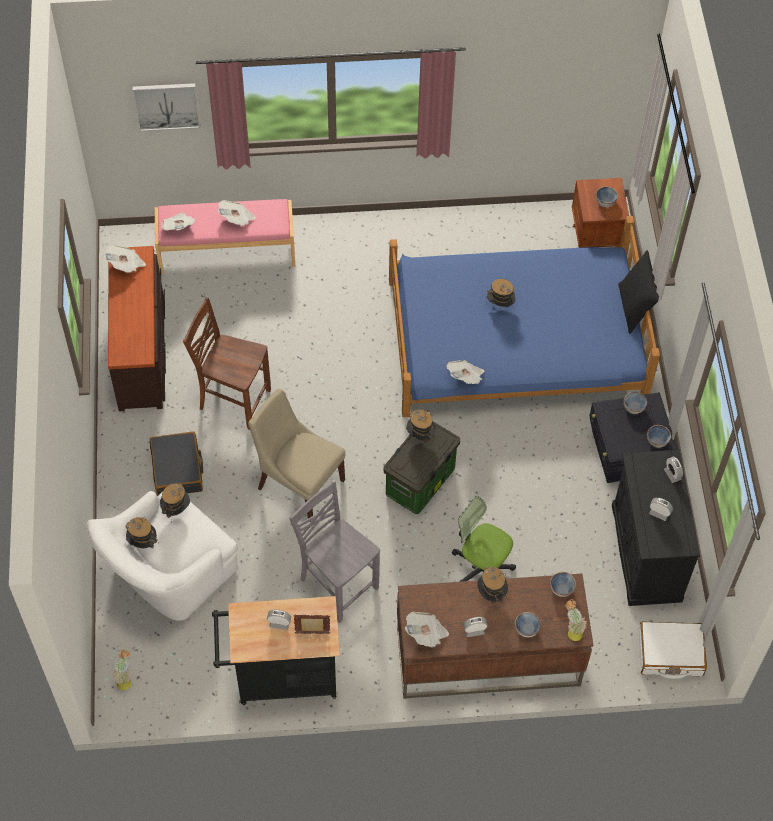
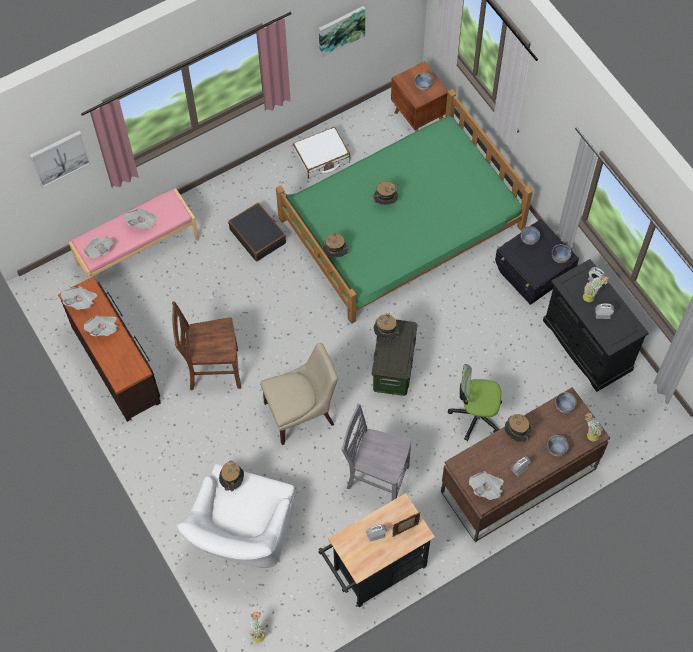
camera: 25 degrees left, 5 degrees up
(143, 543) = (221, 520): hat -> hat (335, 254)
(177, 469) = (201, 446): black suitcase -> black suitcase (258, 236)
(298, 482) = (301, 412): beige chair -> beige chair turned 150 degrees clockwise
(466, 377) = (392, 272): newspaper -> newspaper (103, 329)
(514, 340) = (401, 224): blue bed -> green bed
(530, 100) = (341, 30): none -> picture
(634, 308) = (485, 160): black pillow -> none
(657, 490) = (592, 297): none -> potted plant
(670, 654) = (645, 413): white suitcase -> white suitcase (321, 158)

